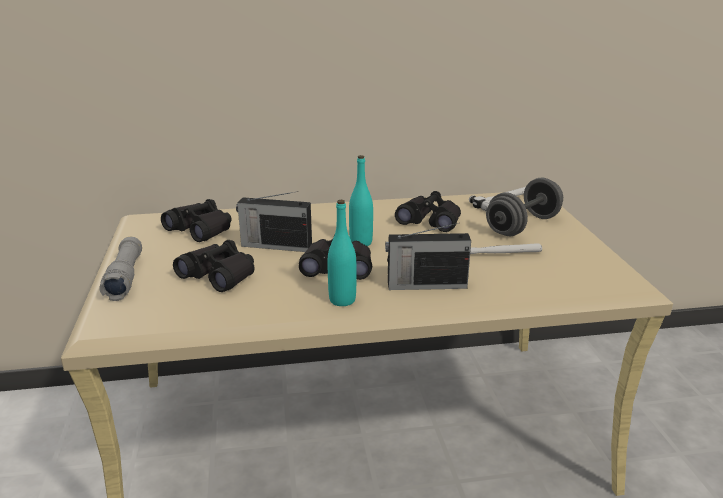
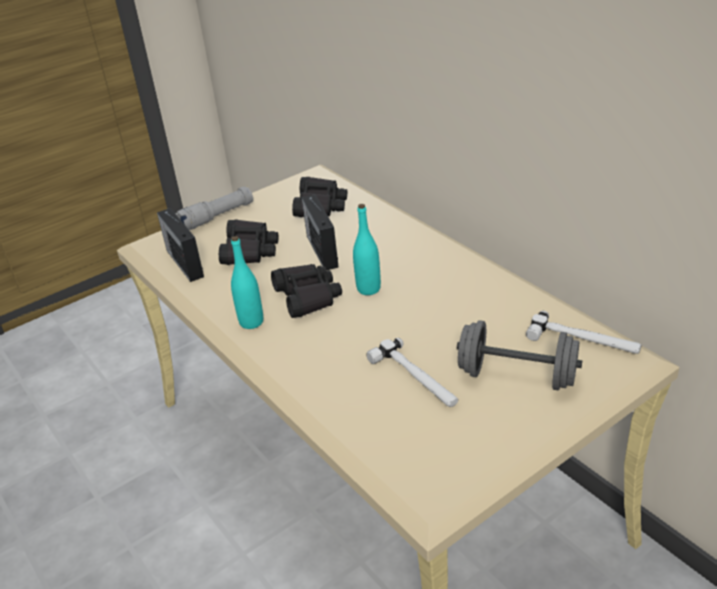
camera: 65 degrees right, 10 degrees up
(425, 285) = (312, 355): radio -> radio (184, 262)
(430, 221) = (461, 309): black binoculars -> none

